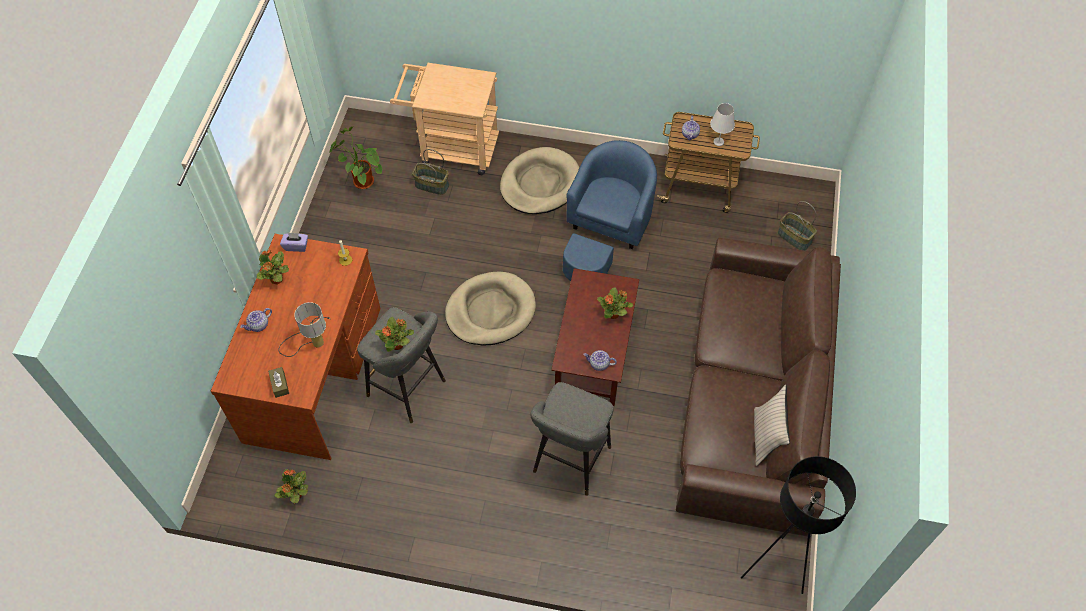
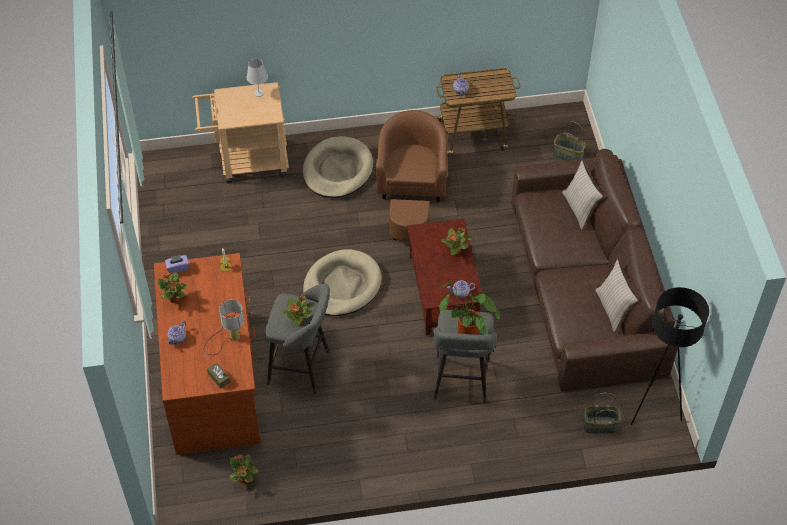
camera: 20 degrees left, 5 degrees down
(361, 181) = (178, 211): potted plant -> potted plant (465, 332)
(431, 185) = (243, 197): basket -> basket (599, 426)
(606, 232) = (411, 194): blue armchair -> brown armchair
(718, 141) = (486, 90): white table lamp -> white table lamp (258, 93)
(774, 306) = (579, 208): none -> beige pillow

